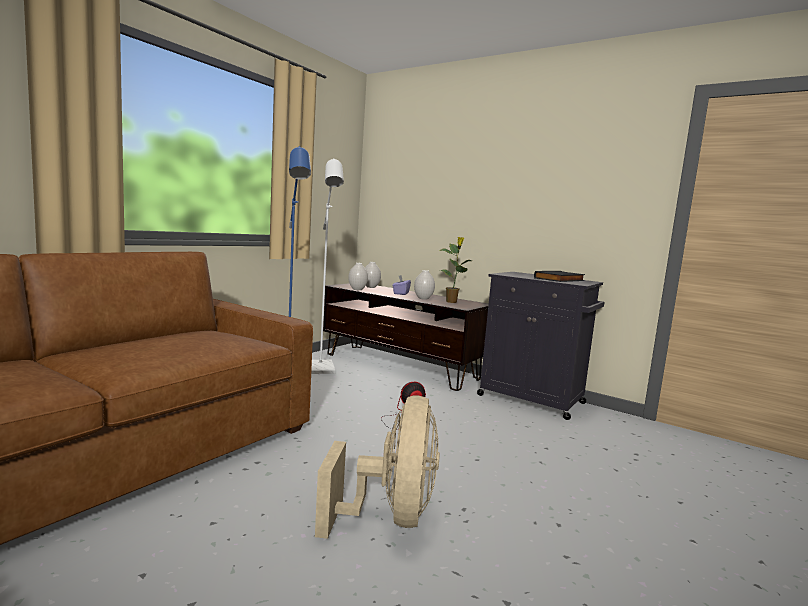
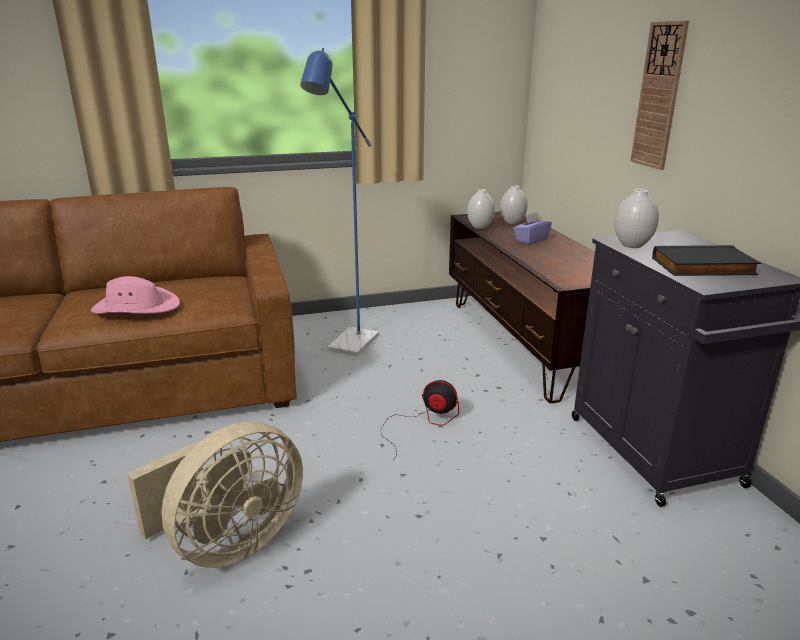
camera: 40 degrees right, 15 degrees up
(179, 351) = (136, 307): none -> pink hat
(322, 370) = (417, 329): white floor lamp -> none
(423, 298) = (543, 255): white vase -> white vase (632, 245)
(452, 302) = (576, 268): potted plant -> none
(483, 201) = (659, 96): none -> wall clock

